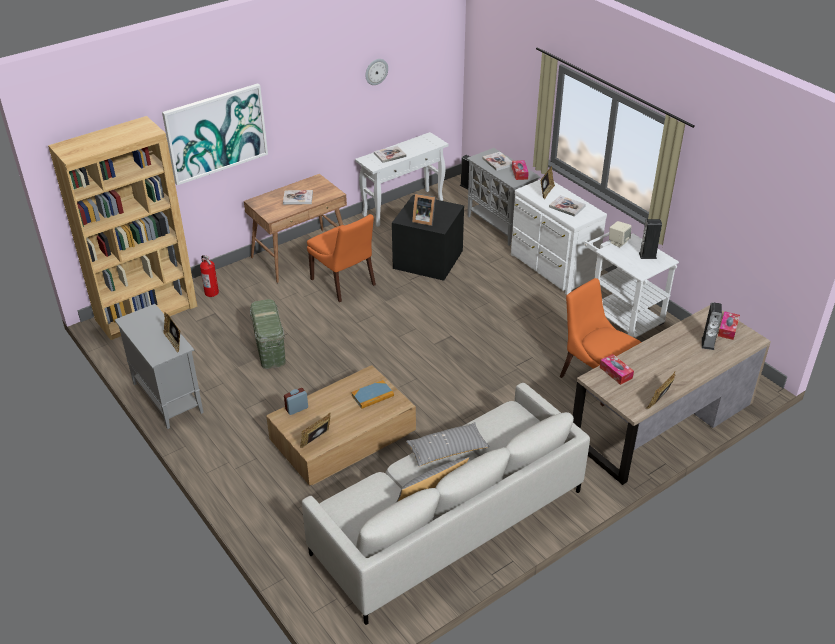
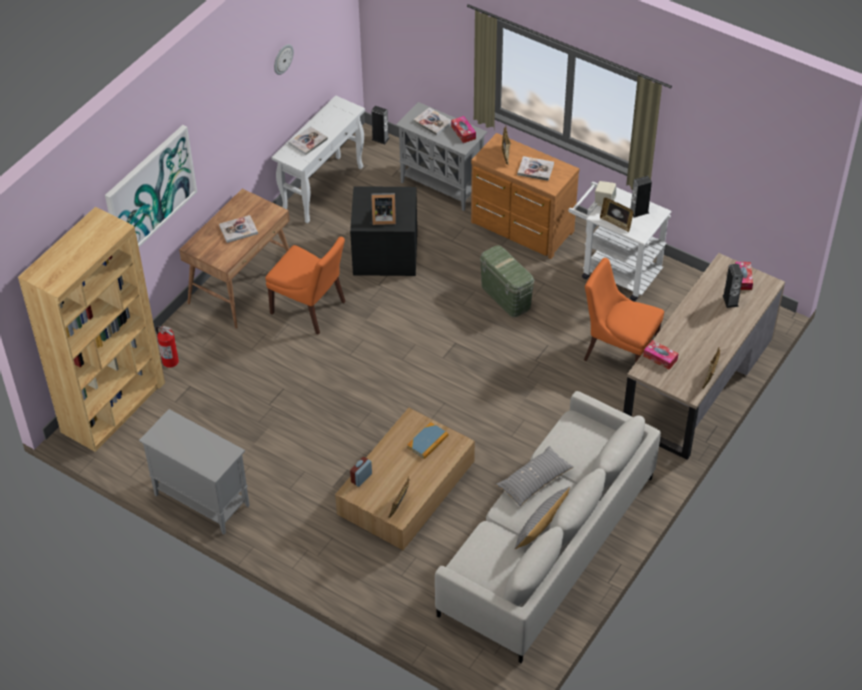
camera: 20 degrees left, 10 degrees up
(174, 342) = (220, 448): picture frame -> picture frame (616, 223)
(270, 350) = (276, 414): green storage box -> green storage box (505, 296)
(551, 268) = (521, 229): white dresser -> brown dresser

